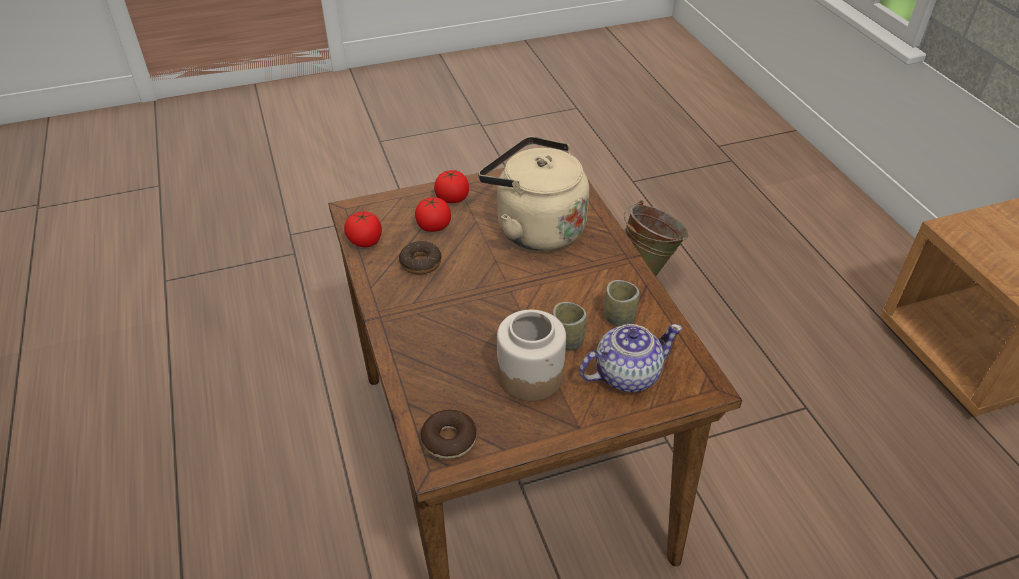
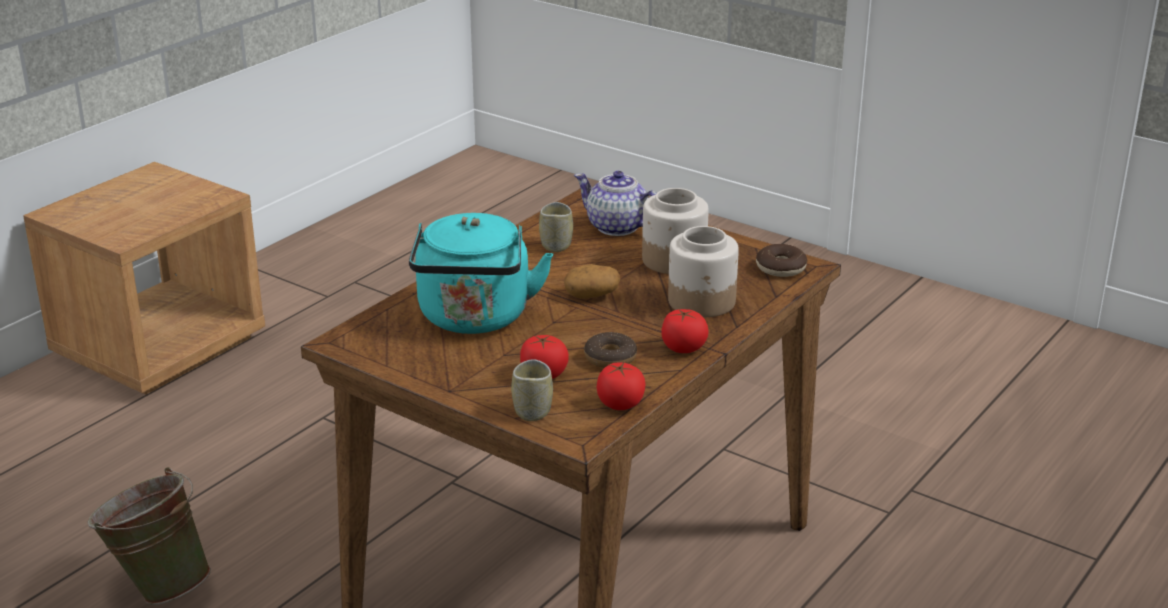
camera: 125 degrees left, 15 degrees down
(445, 351) = (702, 302): none -> jar
(452, 198) = (479, 384): tomato -> tomato (683, 348)
(516, 297) = (592, 294): none -> potato
(535, 228) = (475, 319): beige kettle -> turquoise kettle
(567, 341) = (613, 258): cup -> cup (532, 412)

